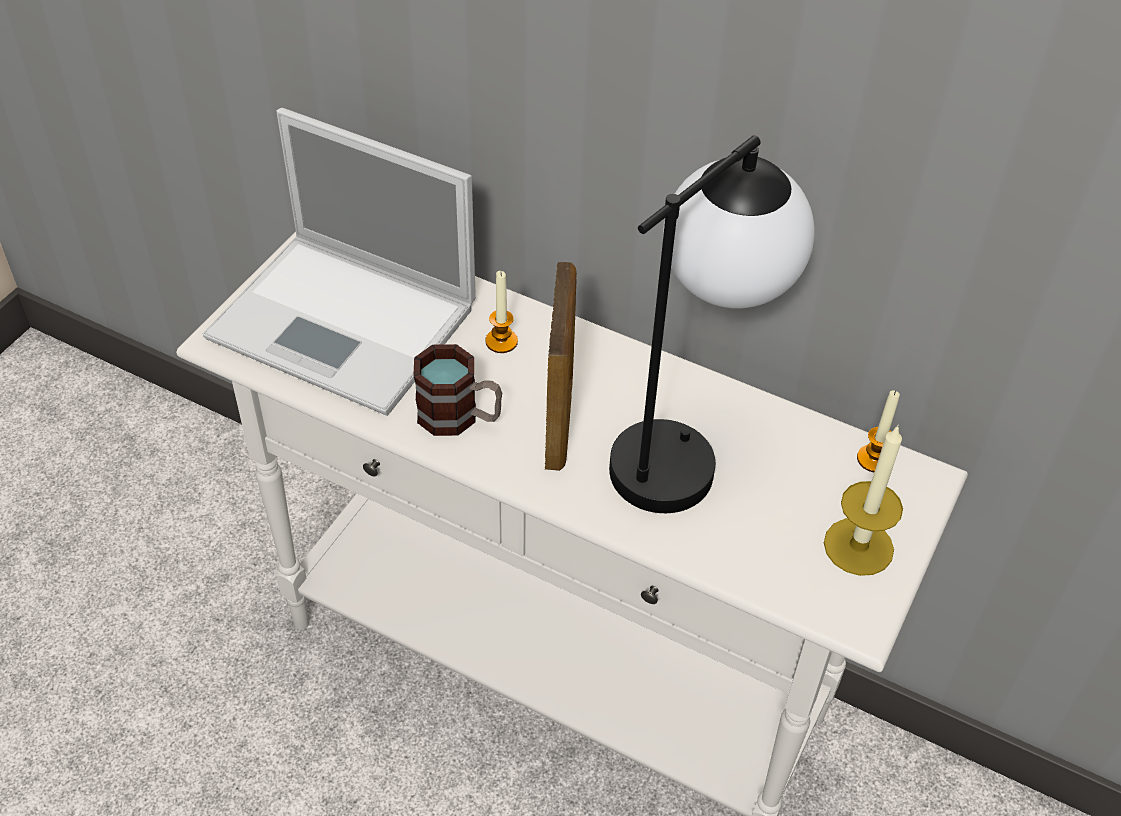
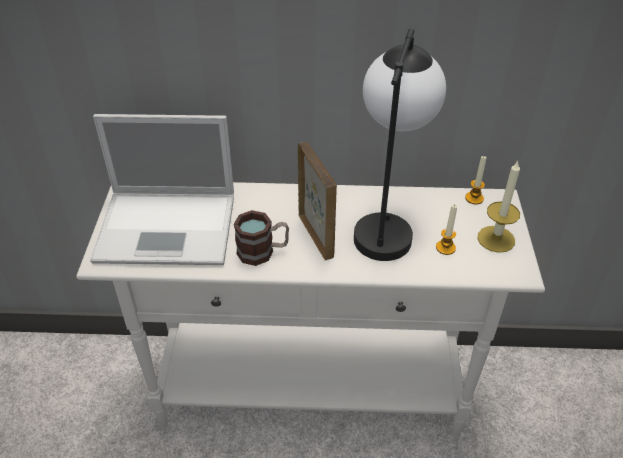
camera: 25 degrees left, 5 degrees down
(501, 341) = (259, 208): candle -> candle (445, 248)

